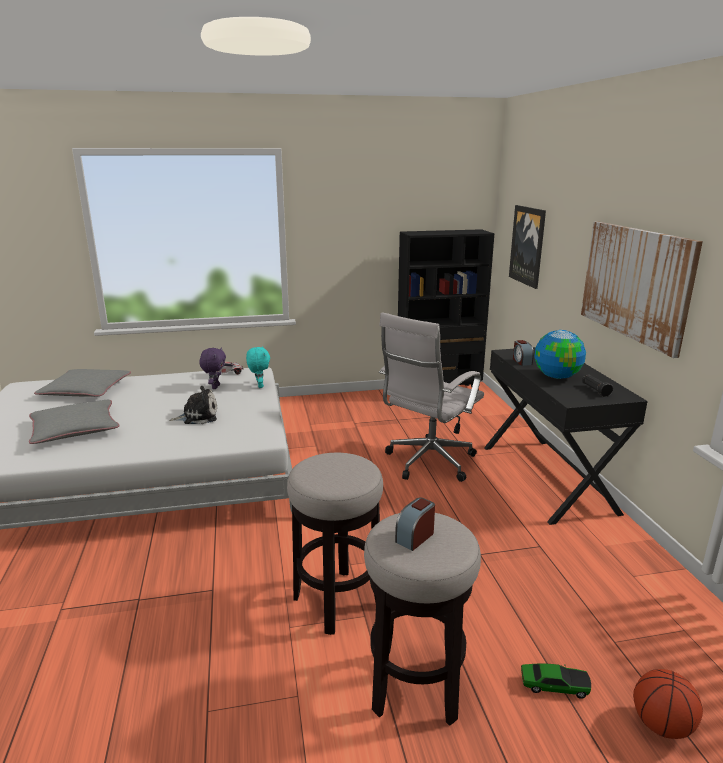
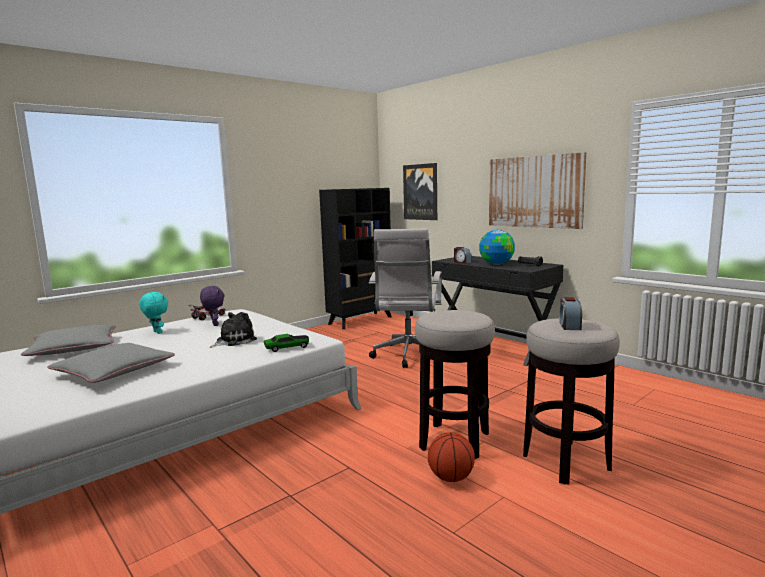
camera: 30 degrees left, 10 degrees down
(259, 386) = (256, 317): turquoise plush toy -> turquoise plush toy (156, 332)
(554, 686) = (633, 433): toy car -> toy car (287, 348)
(661, 725) = (700, 429): basketball -> basketball (451, 478)

